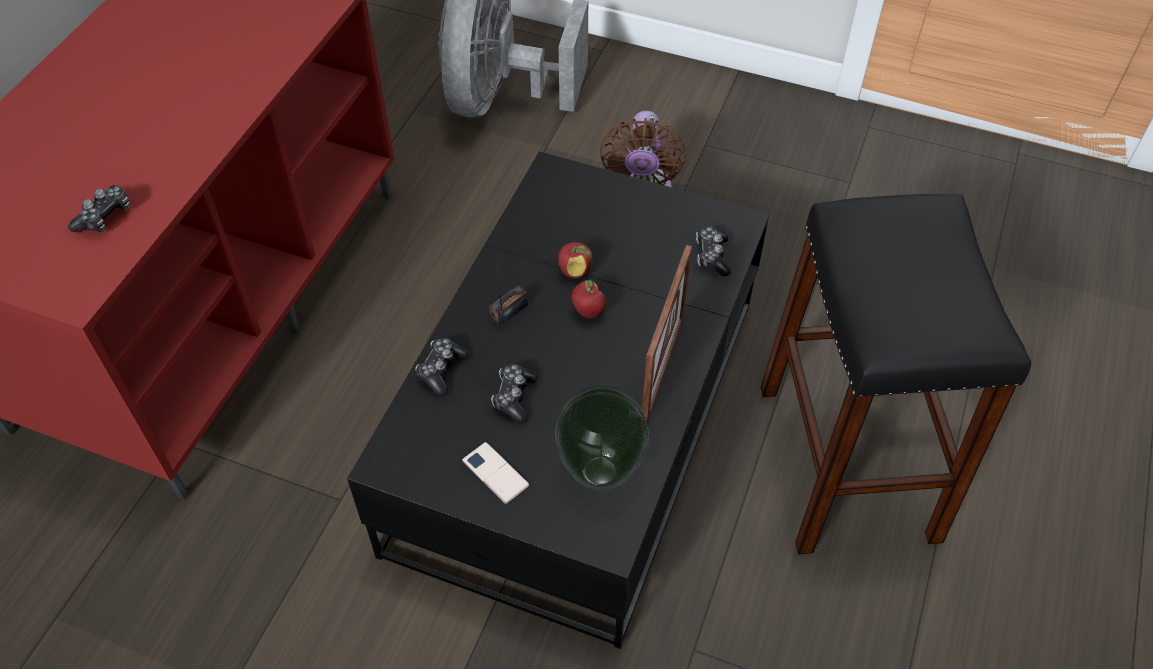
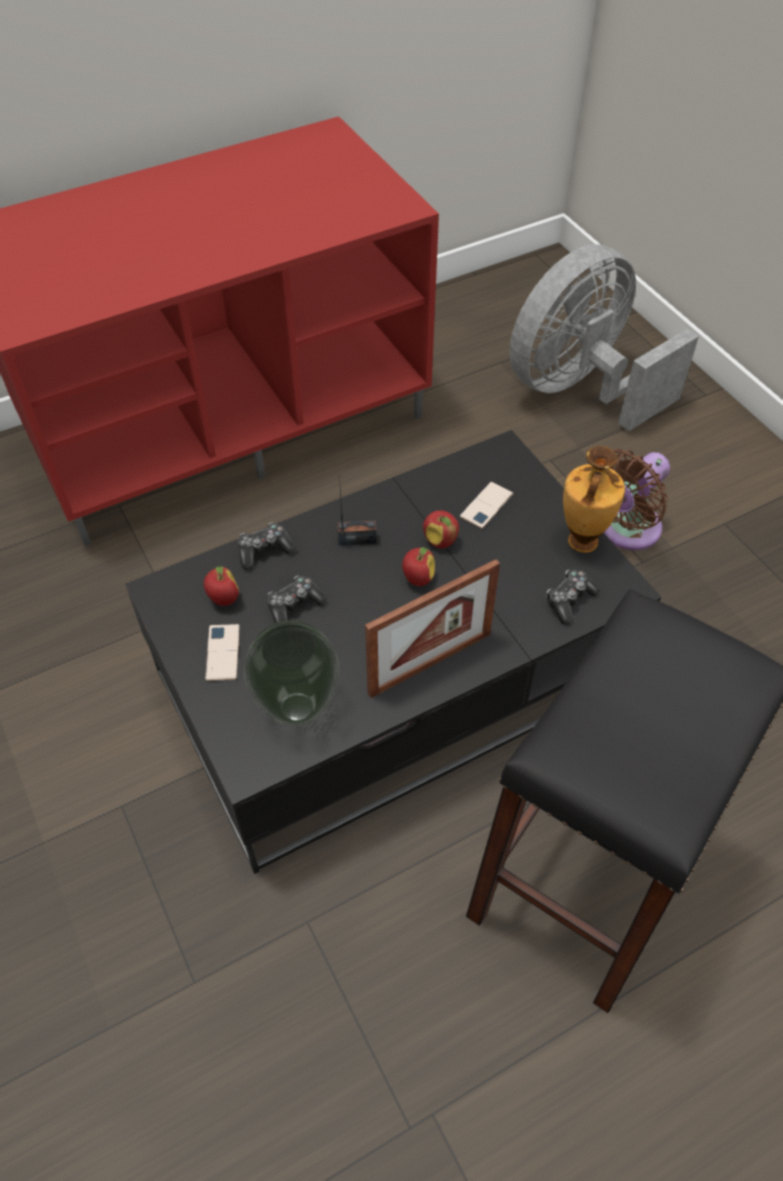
camera: 40 degrees right, 0 degrees up
(105, 216) = (92, 285): game controller -> none
(449, 431) = (223, 599): none -> apple
(581, 222) = (486, 505): none -> phone
(678, 208) = (581, 542): none -> vase

